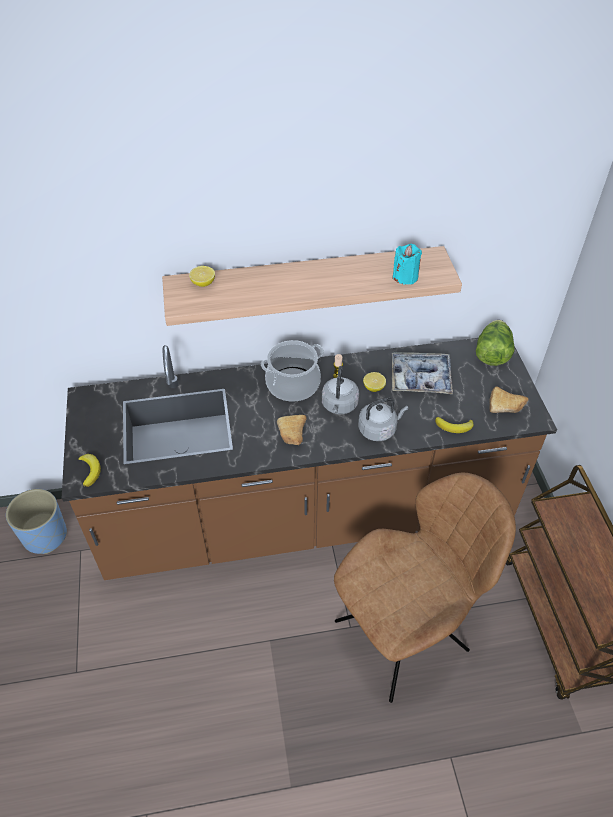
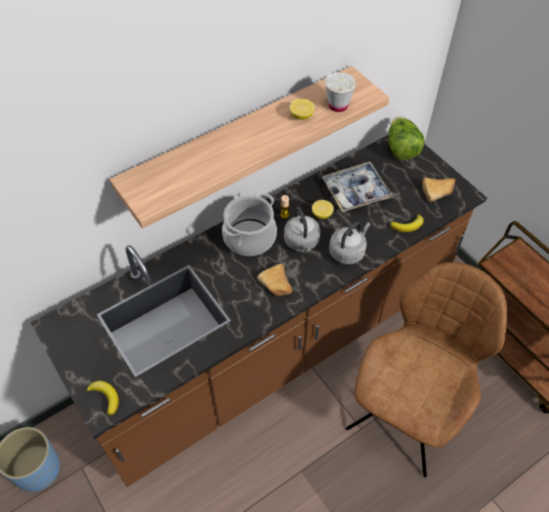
camera: 25 degrees left, 5 degrees up
(203, 283) = (156, 173): lemon -> lemon (301, 116)
(405, 277) = (338, 106): turquoise candle -> white cup

